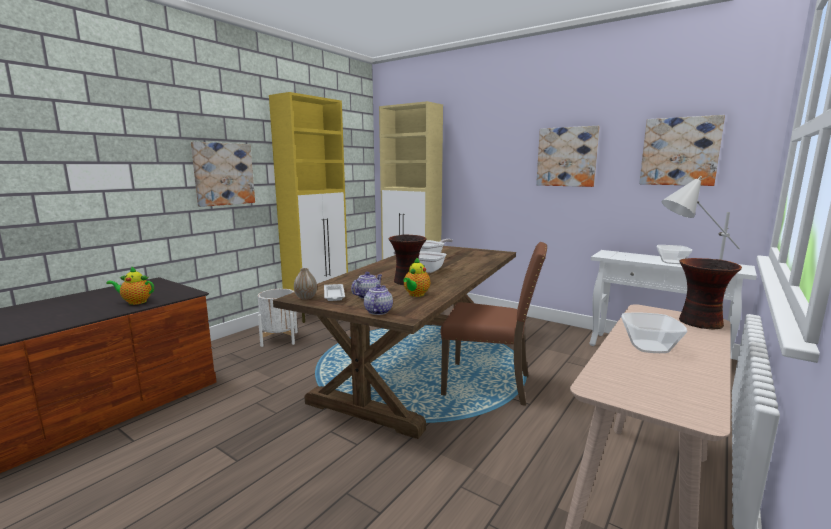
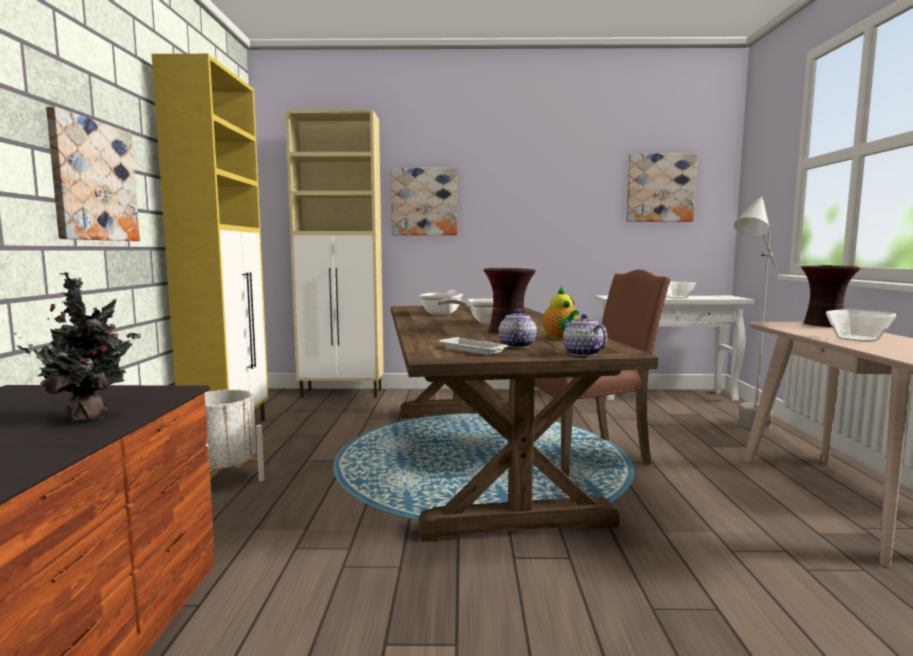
camera: 35 degrees left, 5 degrees down
(135, 302) = (89, 417): teapot -> potted plant
(306, 297) = (447, 356): vase -> none
(567, 157) = (548, 192): picture -> picture (424, 202)

